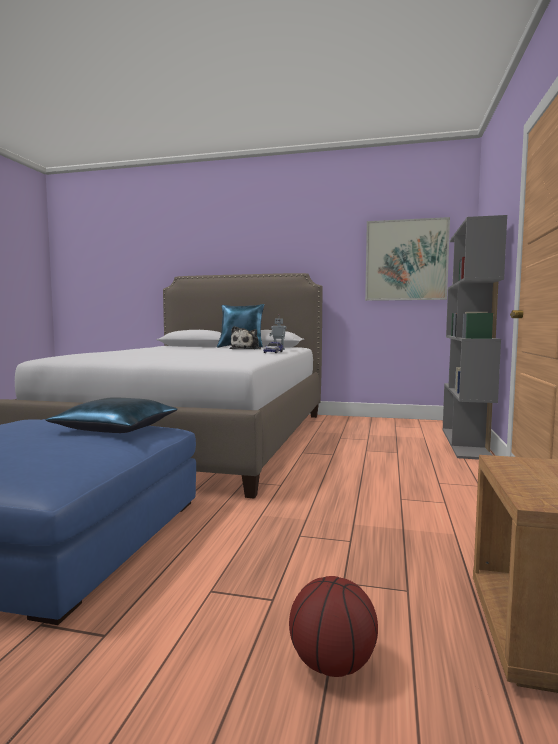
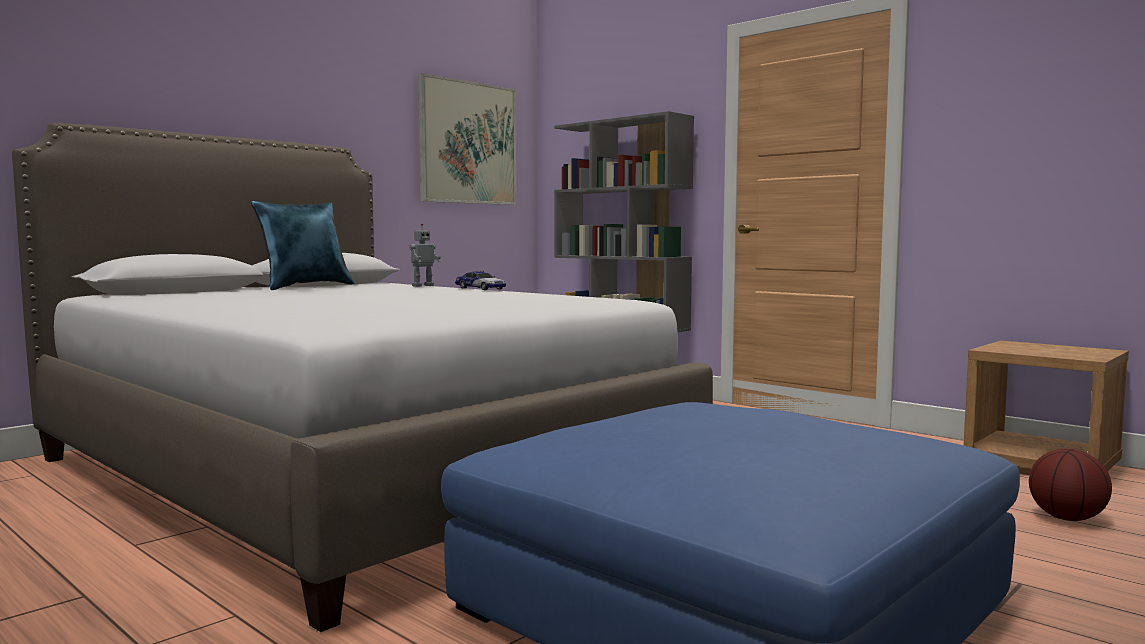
camera: 60 degrees left, 0 degrees up
(117, 428) = (708, 409): blue pillow -> none
(247, 349) = (369, 288): plush toy -> none

